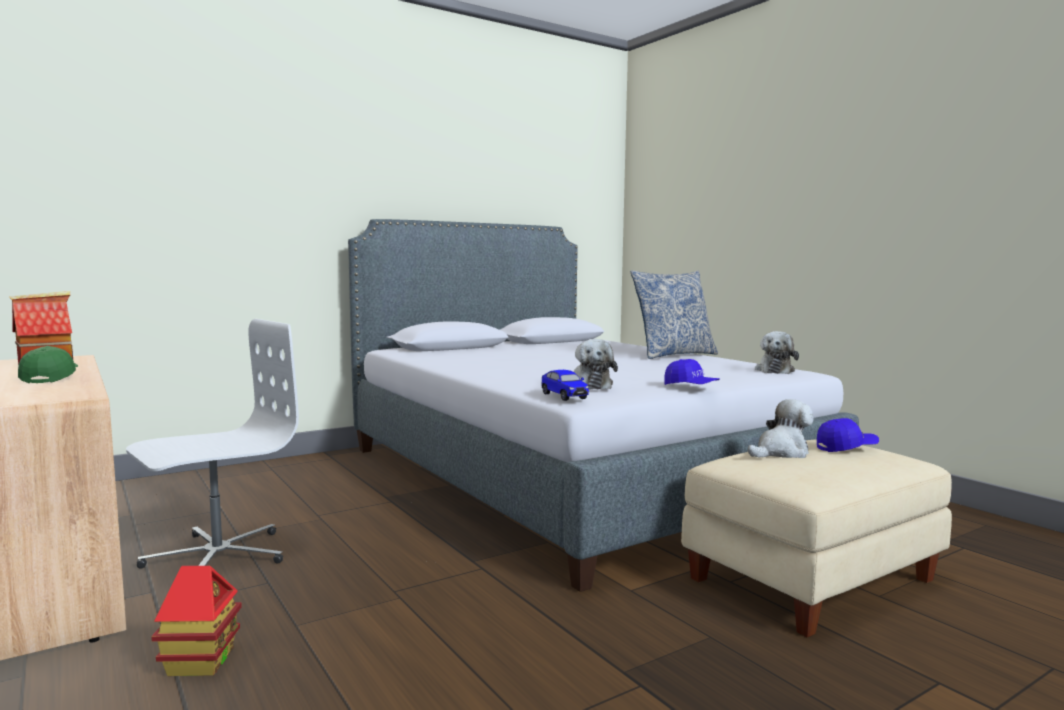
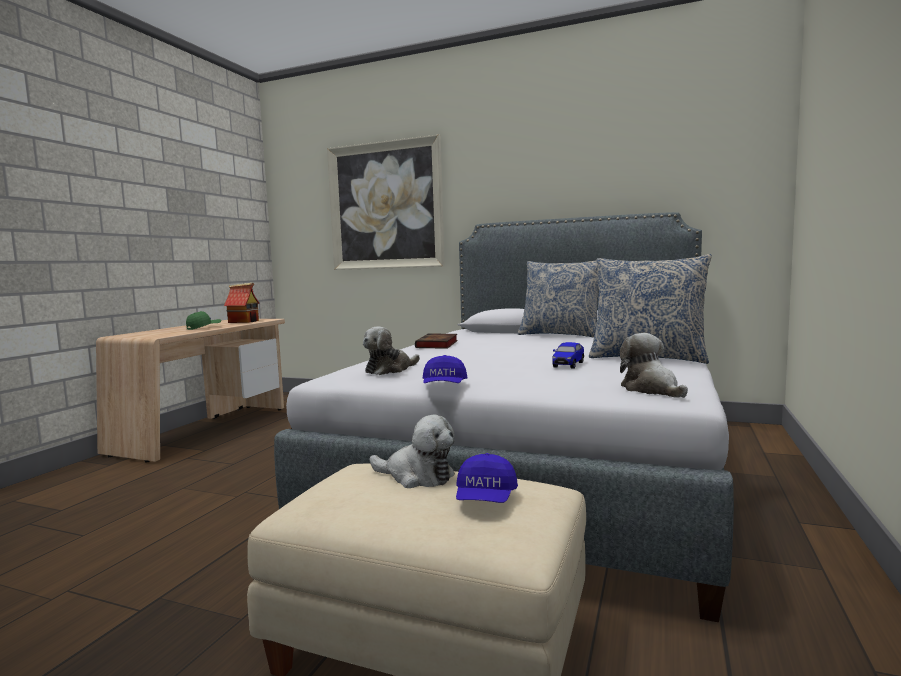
camera: 55 degrees right, 0 degrees up
(201, 661) = (132, 485): toy house -> none
(216, 556) = (258, 443): white office chair -> none
(222, 177) = (385, 206): none -> picture
(473, 364) = (437, 345): none -> book
(518, 346) = (561, 335): none -> pillow
(564, 396) = (331, 374): toy car -> toy car (568, 365)
(775, 370) = (651, 389): plush toy -> plush toy turned 90 degrees clockwise
(846, 448) = (485, 499): blue cap -> blue cap turned 60 degrees clockwise

